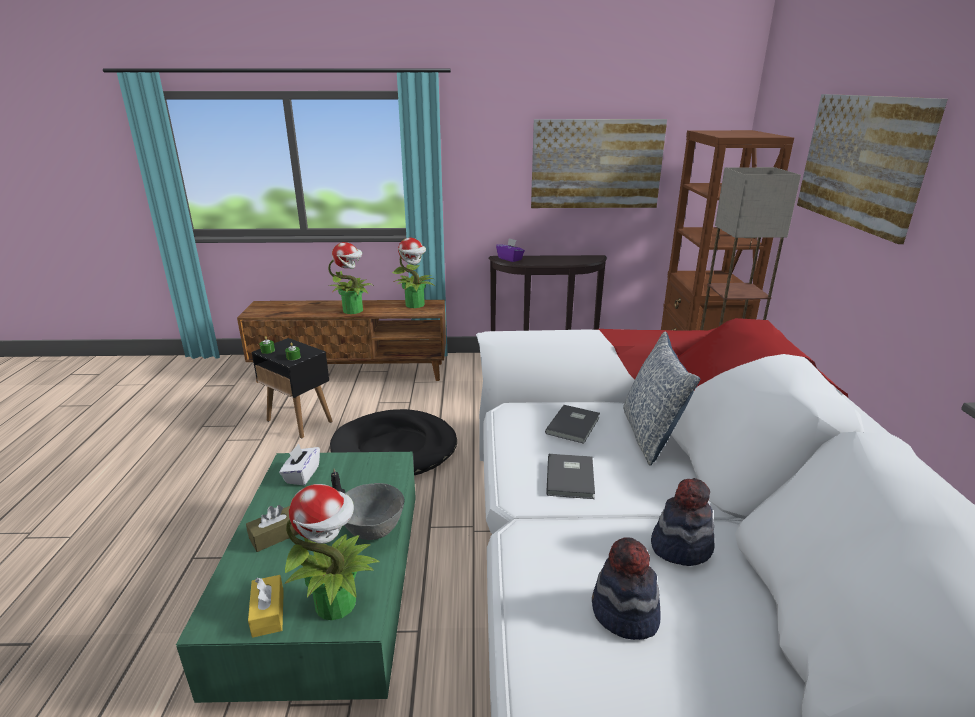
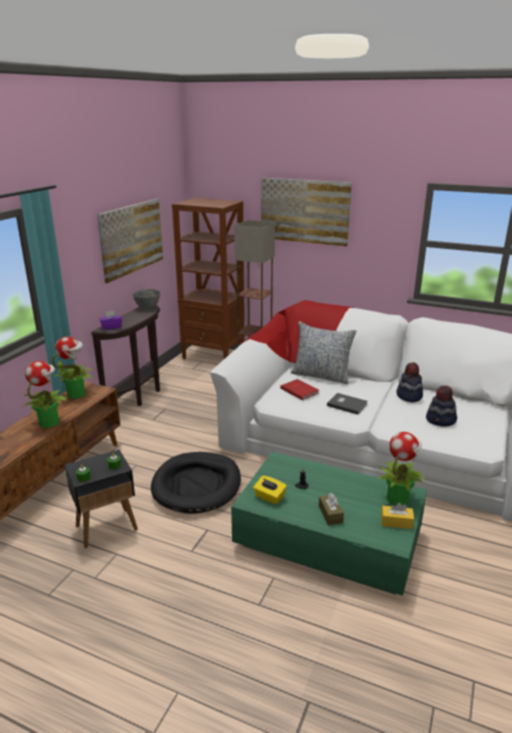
camera: 65 degrees left, 0 degrees up
(302, 475) = (269, 497): white tissue box -> yellow tissue box
(373, 531) = (344, 478): grey bowl -> grey bowl (147, 307)
(574, 425) = (300, 390): grey book -> red book

